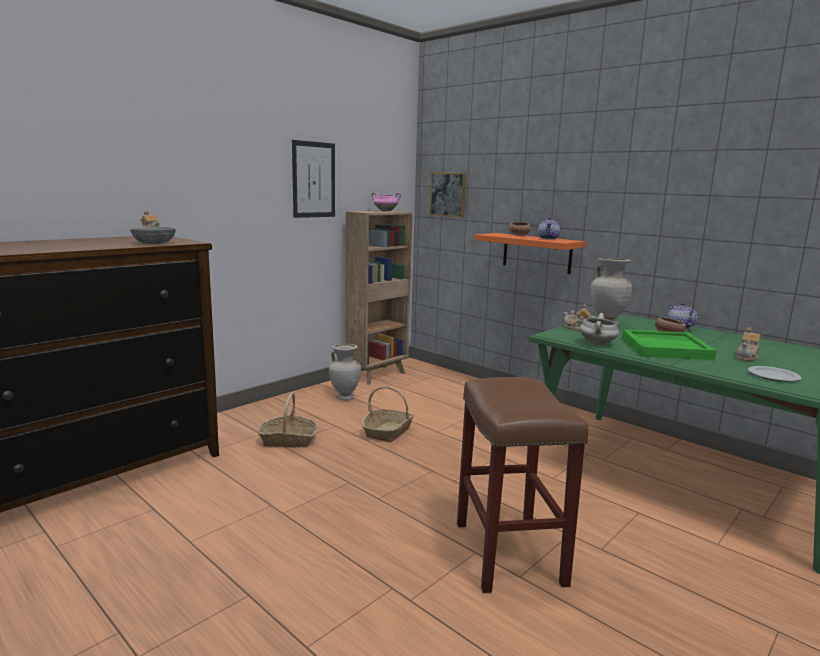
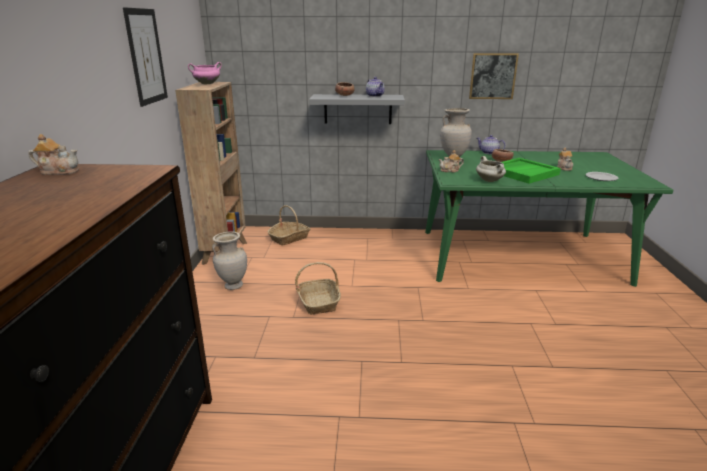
camera: 40 degrees left, 10 degrees up
(154, 243) = (123, 183): grey bowl -> none
(288, 440) = (252, 350): basket -> basket (289, 238)
(448, 194) = (252, 59): picture -> picture (492, 76)
(507, 552) = (524, 354): brown stool -> none
(536, 253) = (358, 109): orange shelf -> grey shelf

